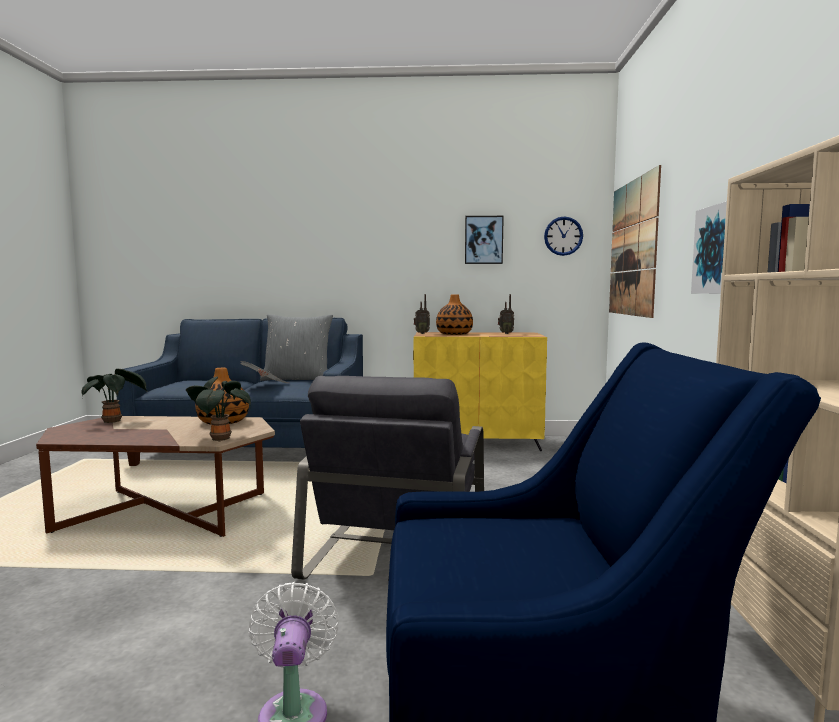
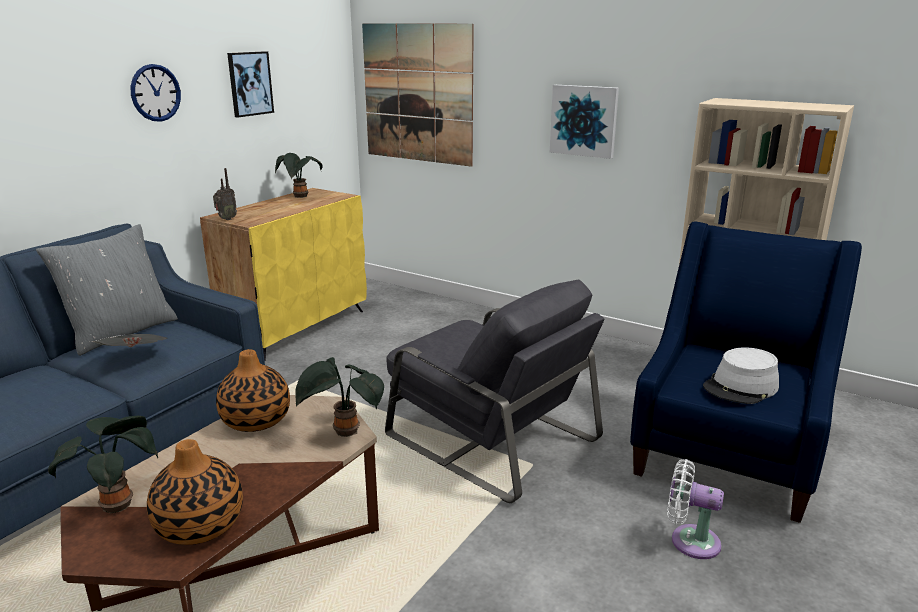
camera: 60 degrees left, 15 degrees up
(454, 334) = (266, 212): vase -> vase (199, 525)
(471, 559) = (741, 387): none -> grey hat
(505, 333) = (300, 197): radio -> potted plant
(563, 236) = (319, 73): wall clock -> wall clock (155, 93)

